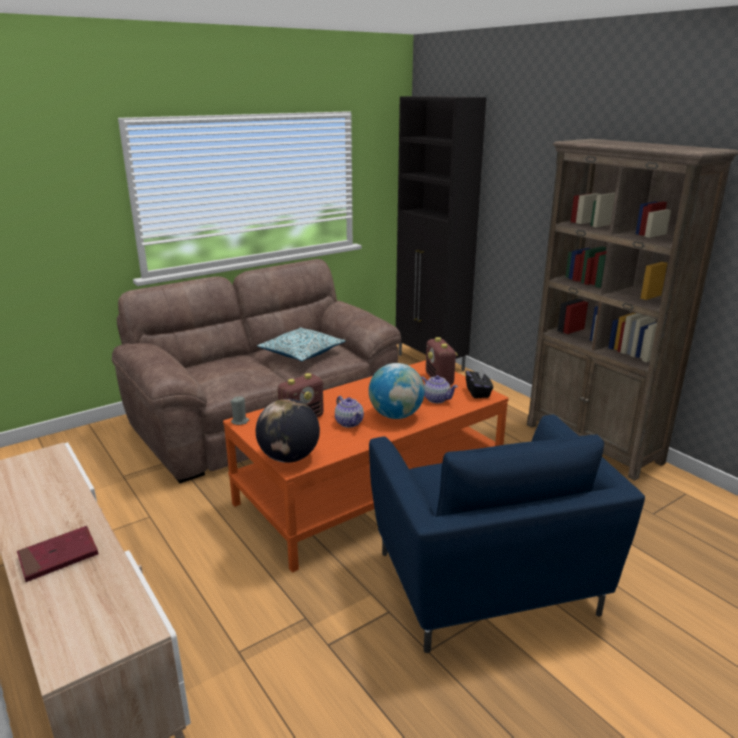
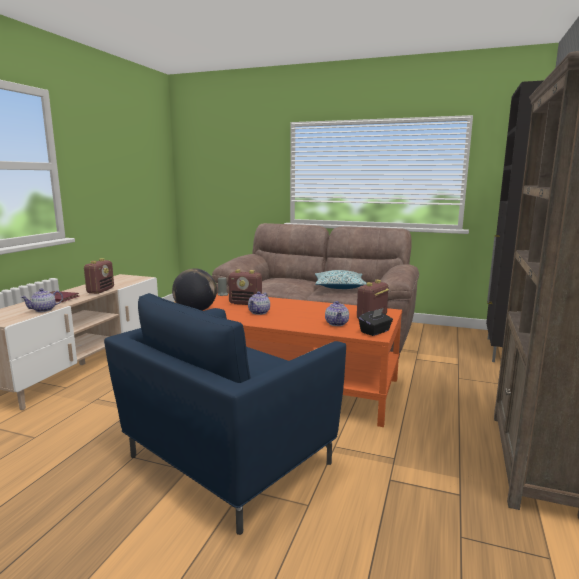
camera: 55 degrees right, 10 degrees down
(74, 506) = (100, 291): none -> radio
(118, 580) = (44, 310): none -> teapot
(396, 415) = (289, 319): globe -> none

